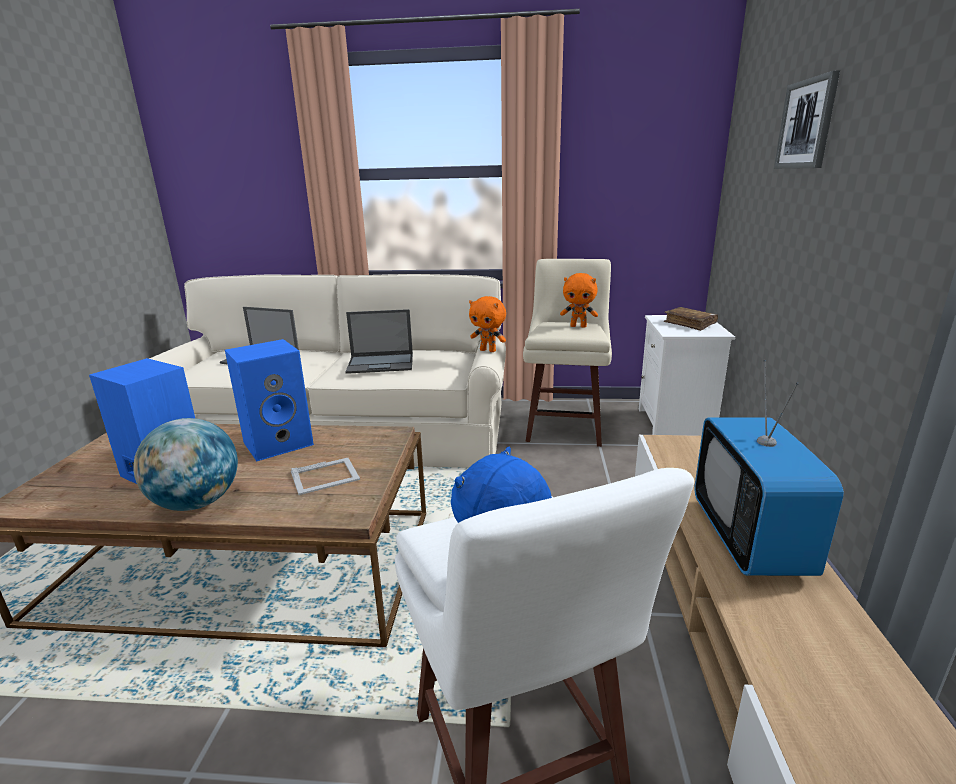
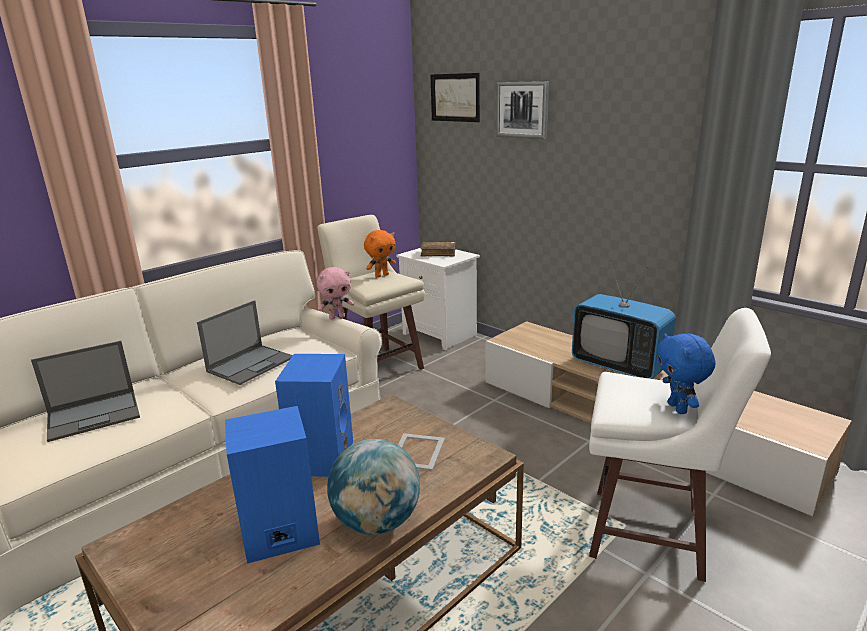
camera: 50 degrees left, 0 degrees up
(488, 350) = (337, 317): orange plush toy -> pink plush toy
(755, 118) = (455, 97): none -> picture

